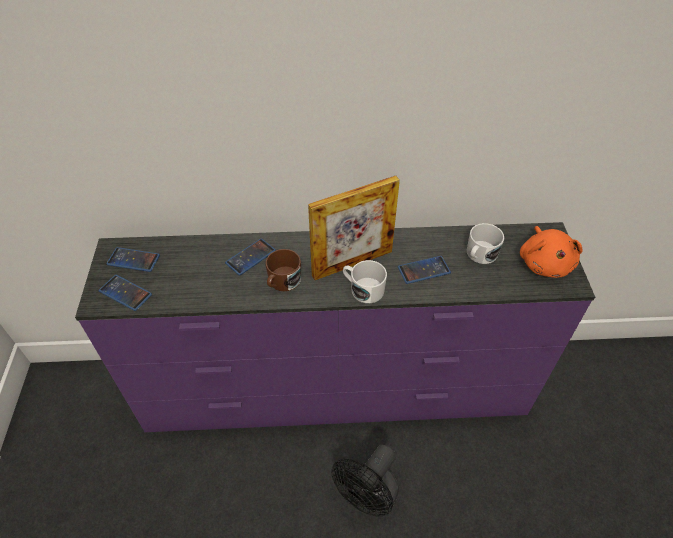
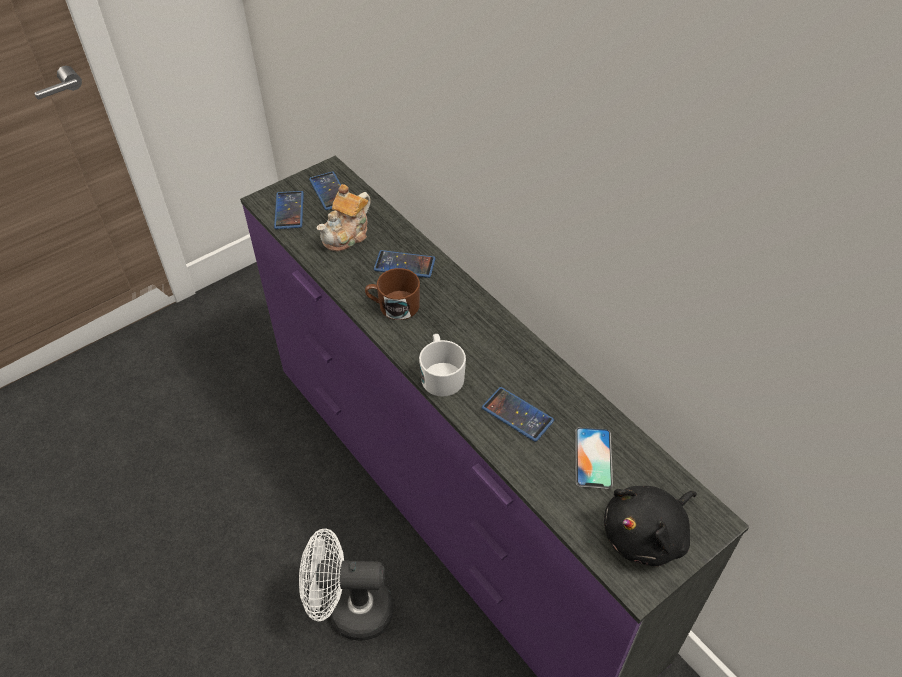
camera: 55 degrees right, 0 degrees up
(189, 272) = (347, 235): none -> teapot
(352, 263) = (469, 347): picture frame -> none
(368, 498) = (350, 610): black fan -> white fan
(479, 255) = (593, 458): white mug -> phone
(544, 263) = (647, 535): orange plush toy -> black plush toy

